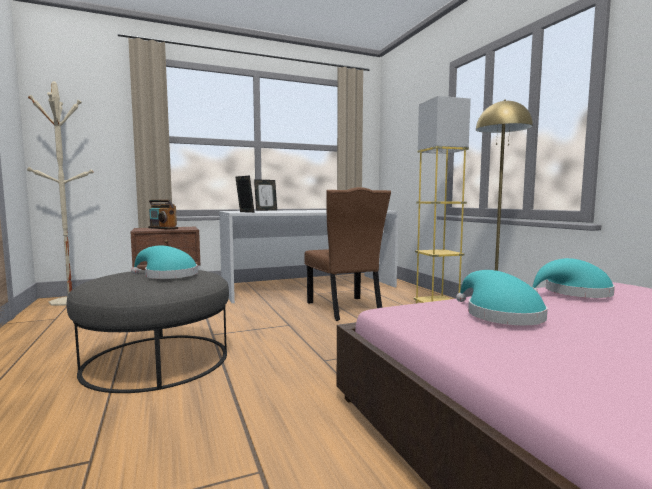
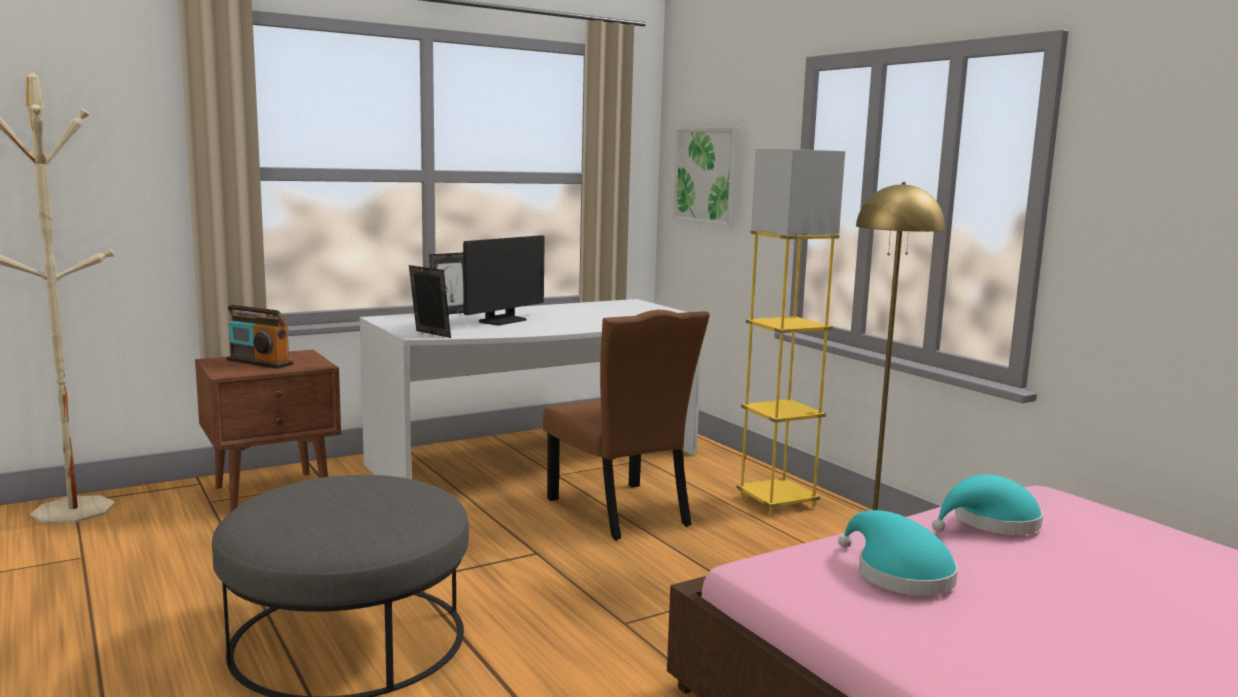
camera: 10 degrees left, 5 degrees up
(167, 276) = (370, 502): turquoise hat -> none
(289, 211) = (502, 321): none -> monitor
(401, 142) = (707, 176): none -> picture

